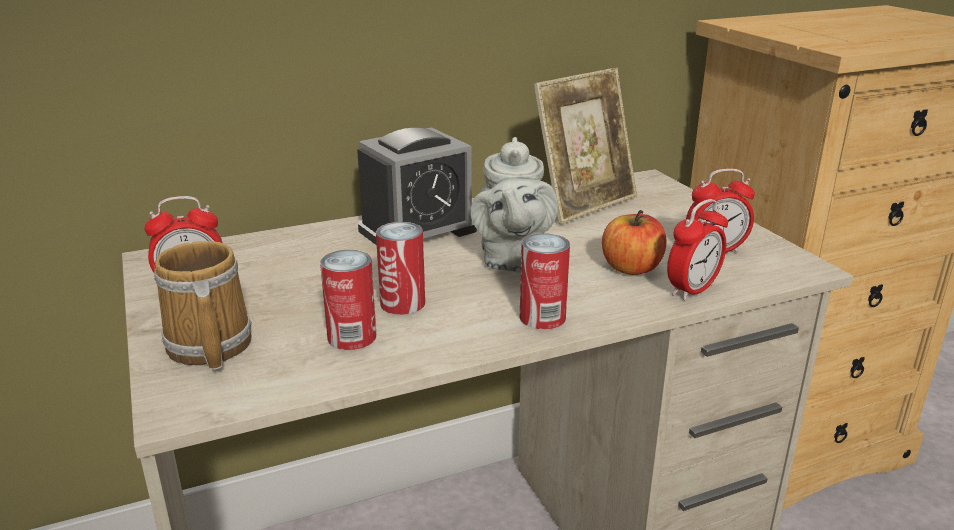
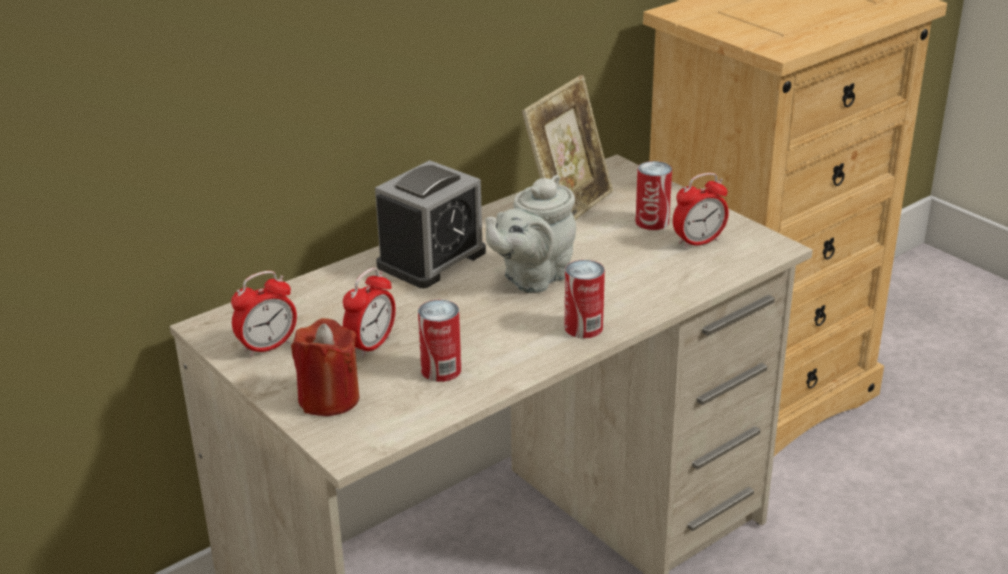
camera: 15 degrees left, 5 degrees up
(207, 347) = (329, 399): mug -> red candle
(402, 303) = (463, 334): can -> can (652, 222)
(511, 260) = (532, 278): grey teapot -> grey teapot turned 60 degrees clockwise
(631, 268) = (636, 270): apple -> none
(692, 290) = (692, 283): alarm clock -> alarm clock (371, 345)

